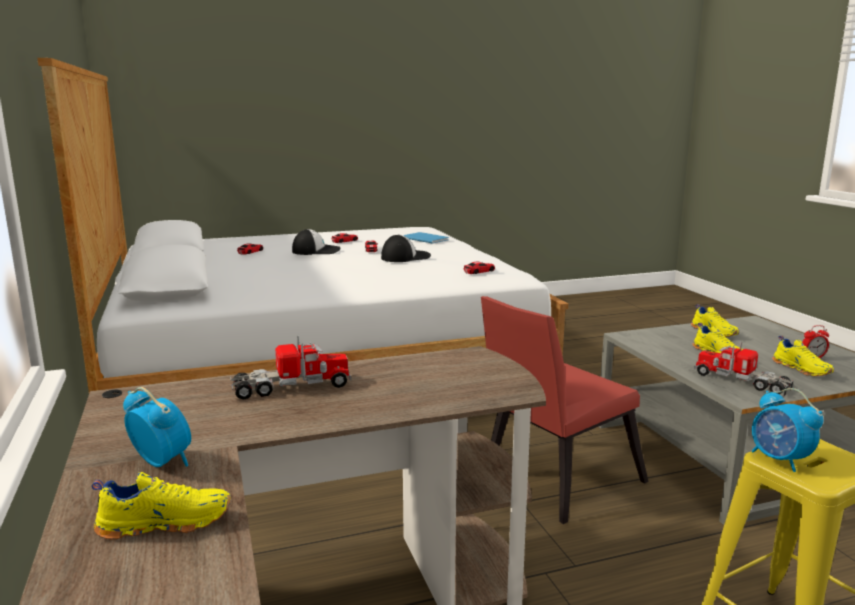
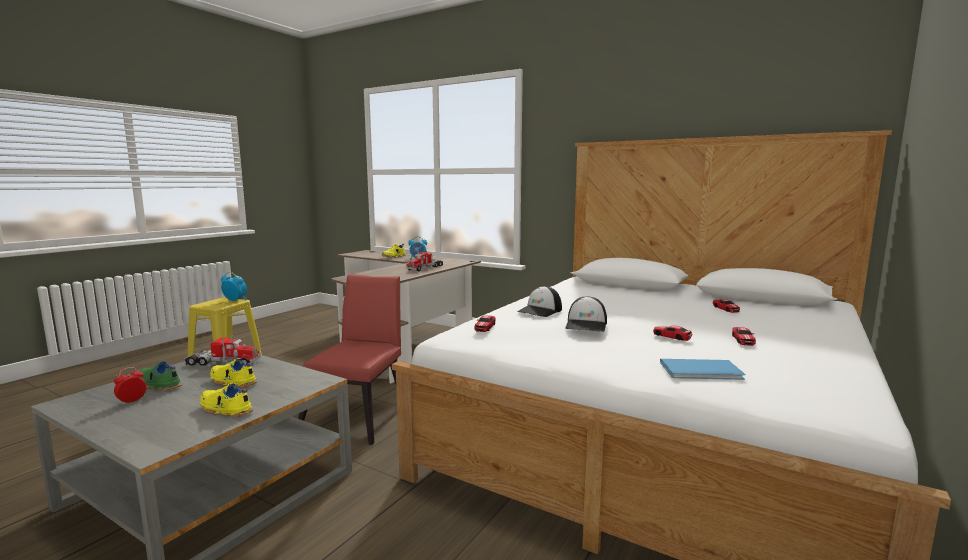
camera: 140 degrees right, 5 degrees down
(316, 251) = (687, 318): cap -> cap (540, 311)
(802, 369) = (158, 385): yellow shoe -> green shoe

